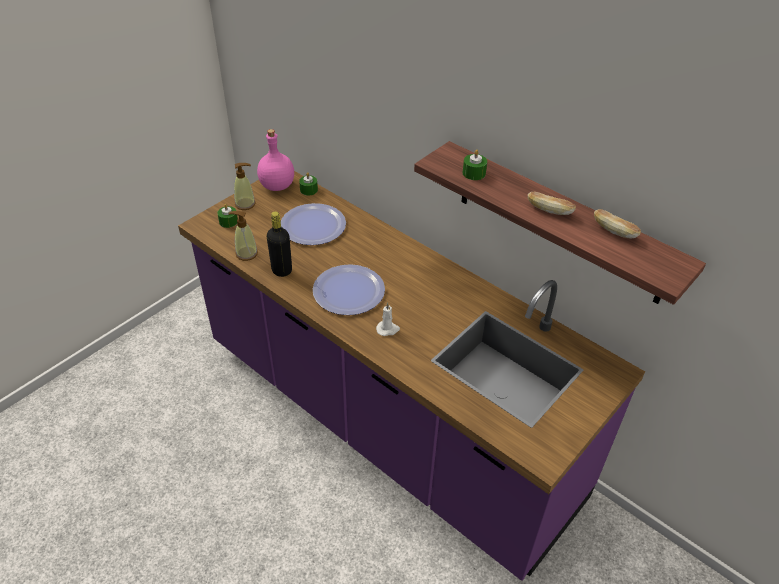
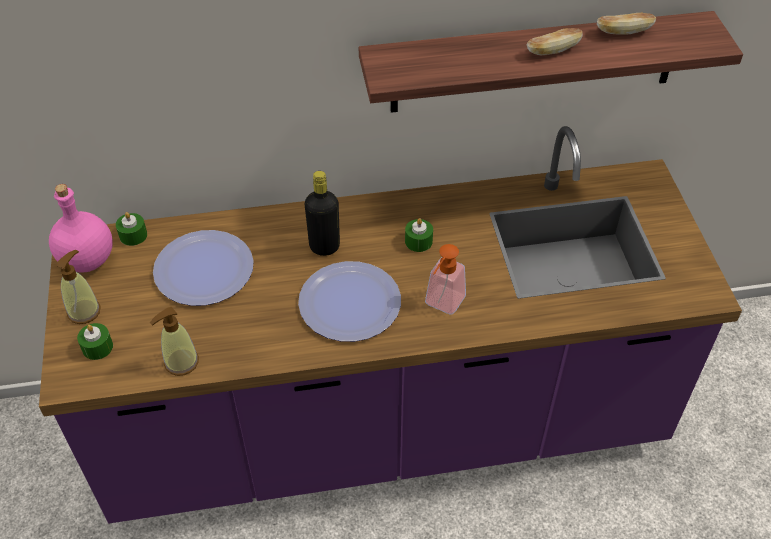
camera: 50 degrees left, 5 degrees up
(282, 270) = (250, 344): black bottle -> black bottle (324, 246)
(388, 329) = (441, 305): white candle -> soap dispenser
(474, 173) = (438, 62): green candle -> green candle (418, 241)

